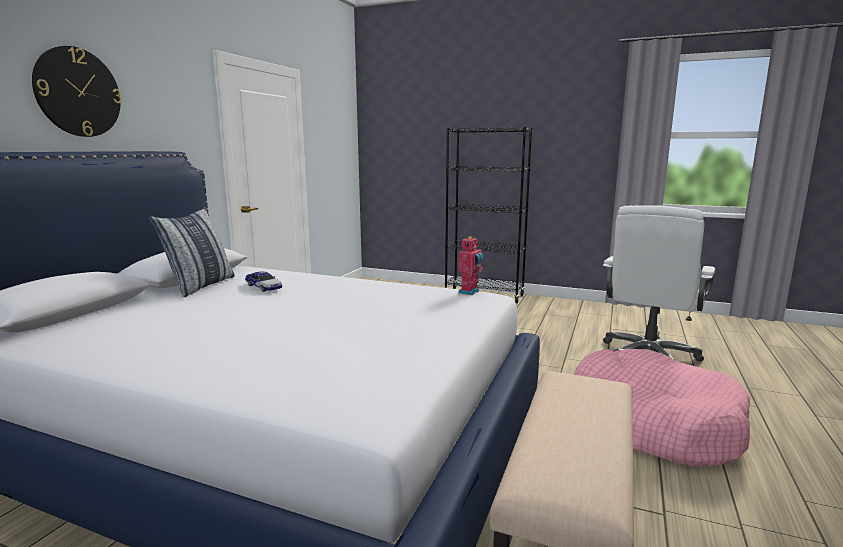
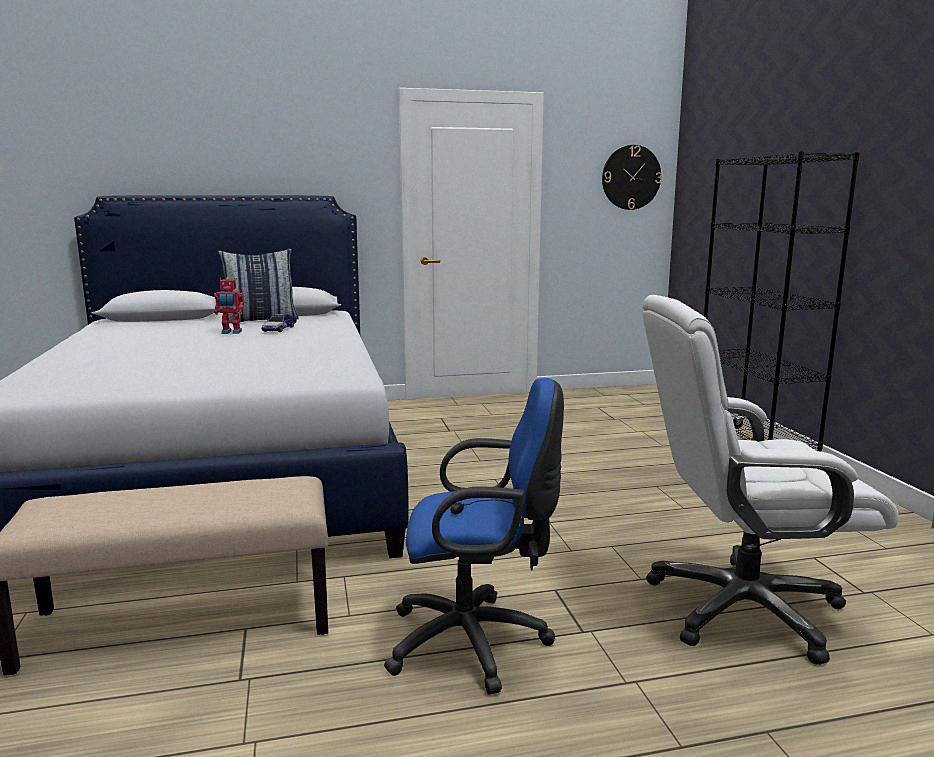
camera: 55 degrees right, 0 degrees up
(78, 92) = (241, 145): wall clock -> wall clock (631, 177)
(470, 292) = (354, 370): toy robot -> toy robot (231, 332)
(651, 423) = (476, 642): pink dog bed -> blue office chair

